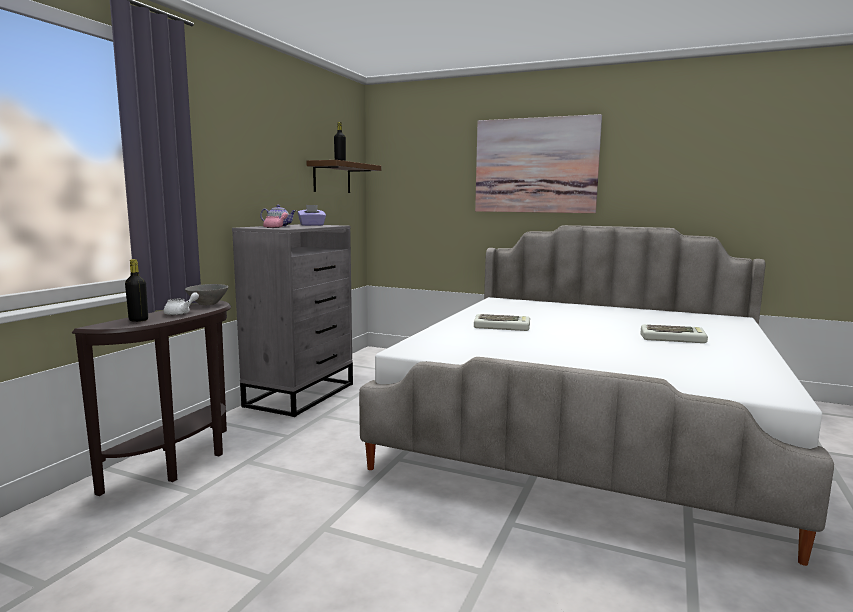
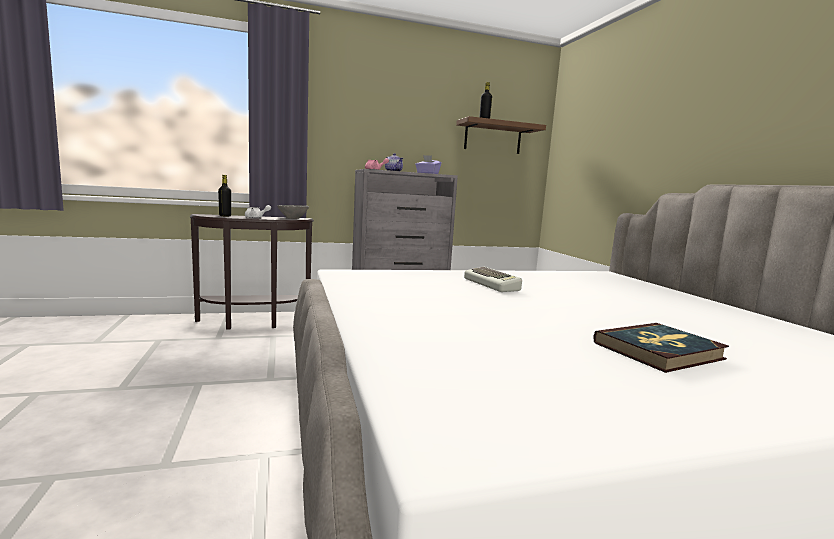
camera: 50 degrees right, 0 degrees up
(535, 165) = (698, 105): picture -> none
(673, 339) = (658, 351): keyboard -> book

